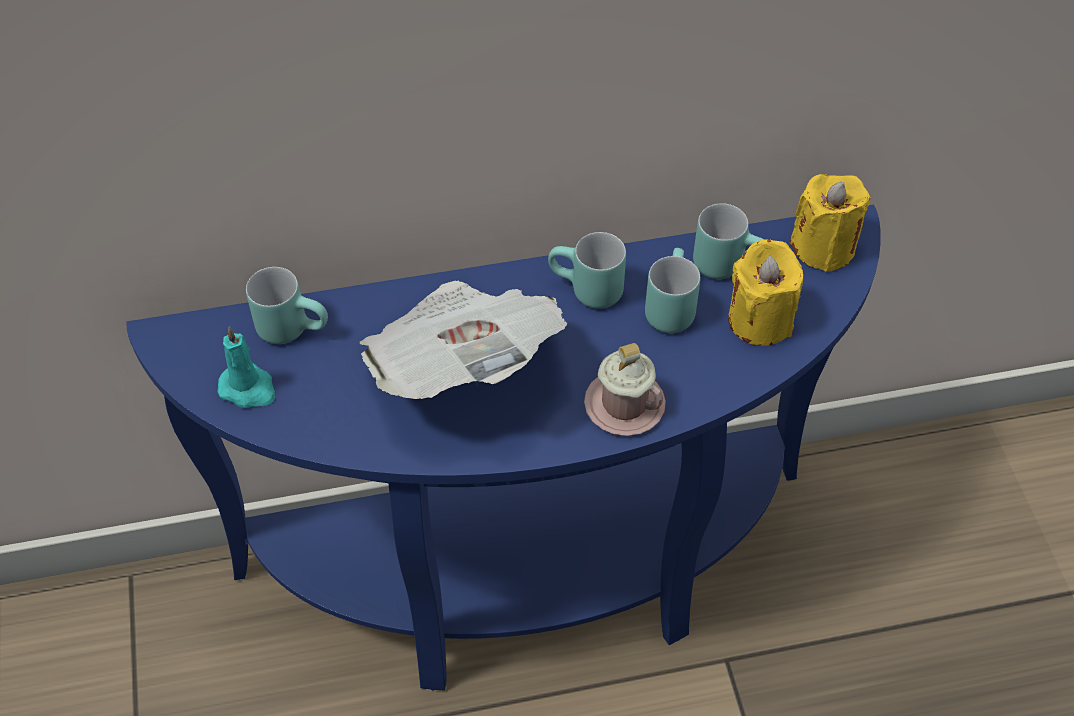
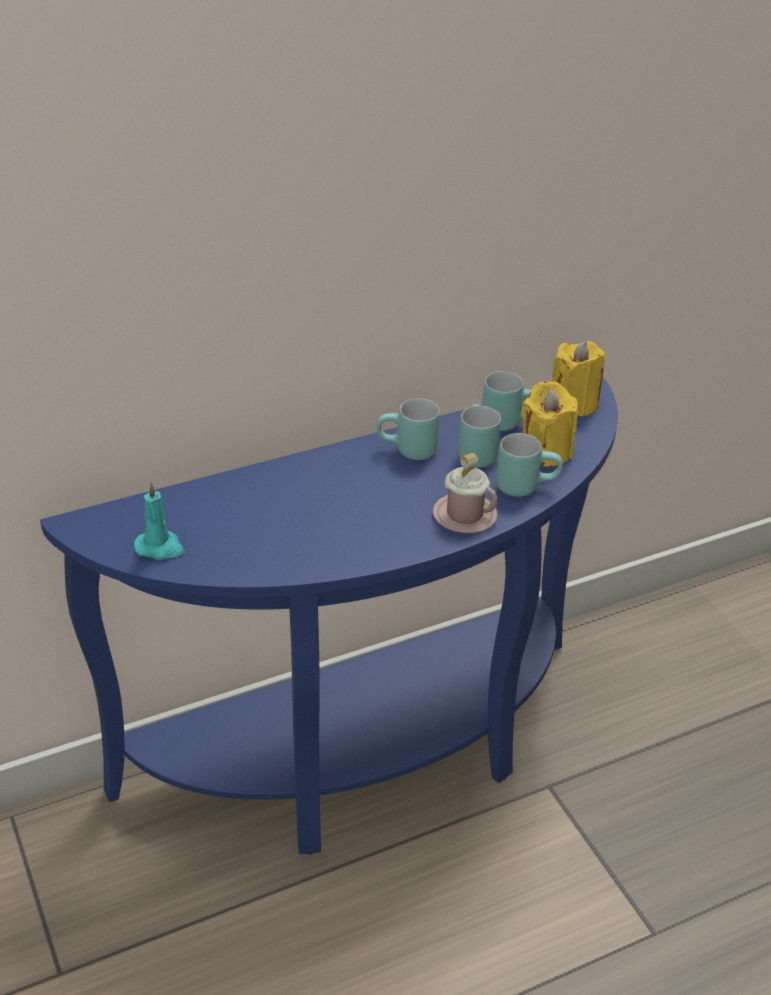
camera: 15 degrees left, 15 degrees down
(294, 327) = (184, 504): turquoise mug -> turquoise mug (526, 485)
(462, 367) = (329, 510): newspaper -> none

